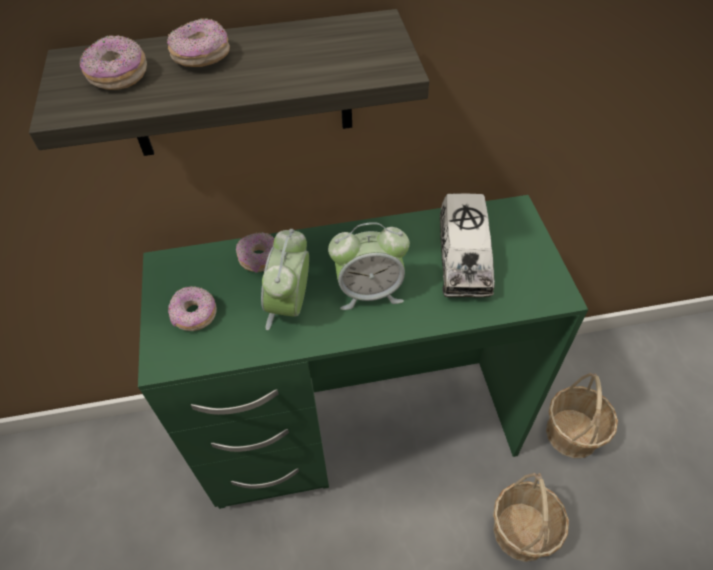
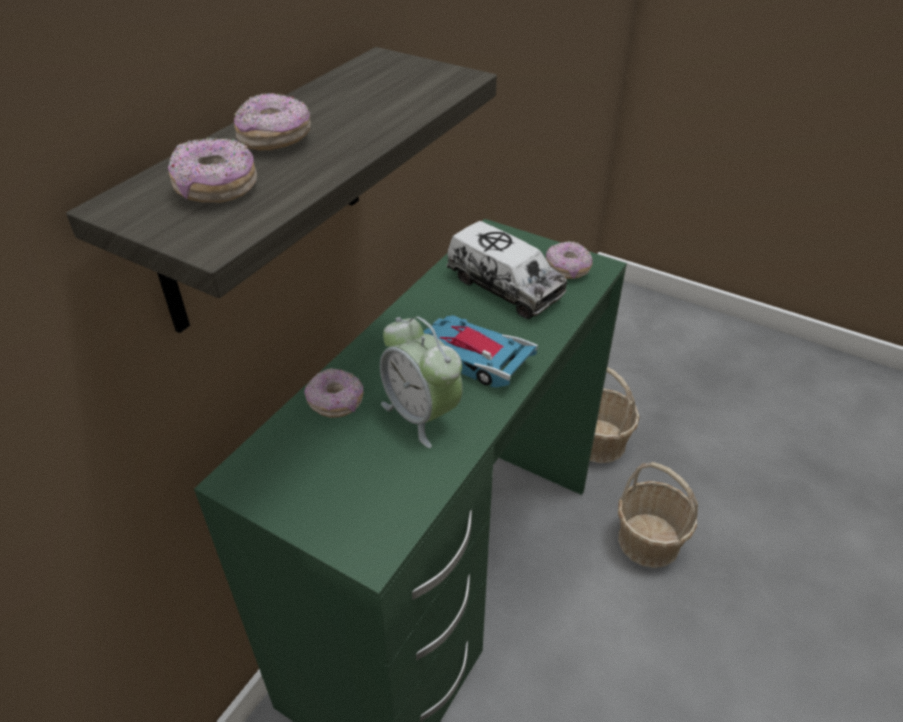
camera: 50 degrees left, 10 degrees down
(194, 315) = (342, 492): donut -> donut (567, 269)
(369, 292) = (470, 357): alarm clock -> toy car

